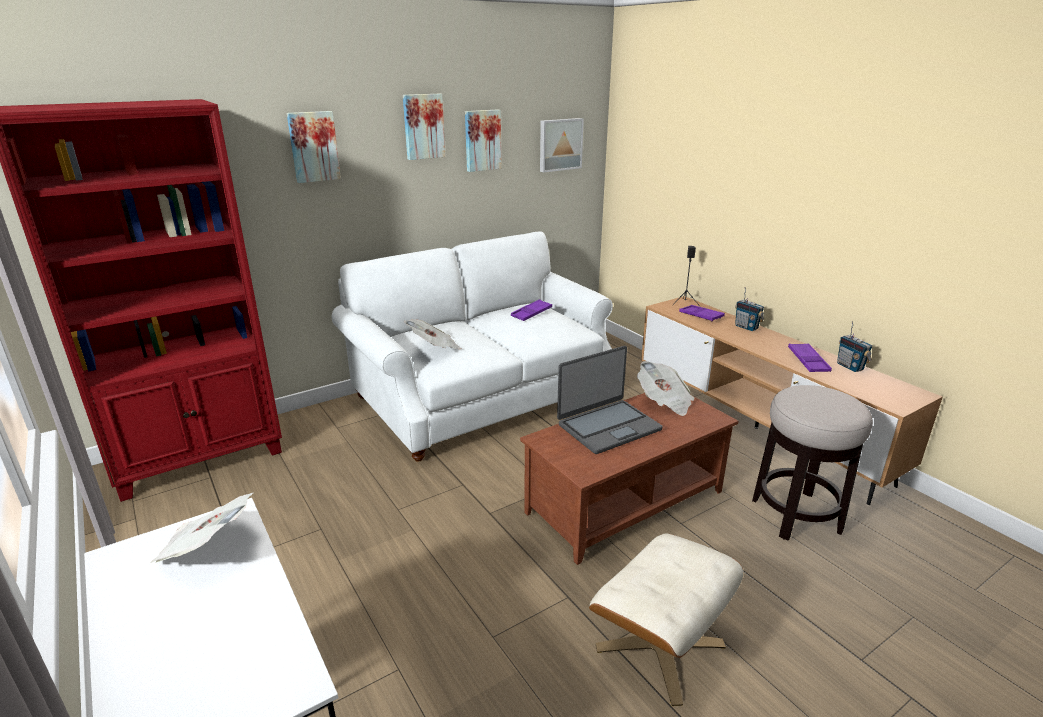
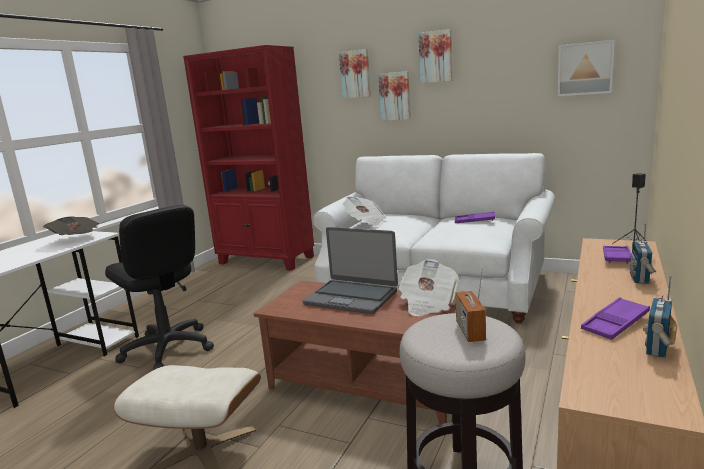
camera: 60 degrees right, 10 degrees down
(376, 626) = (168, 349): none -> black office chair
(482, 140) = (491, 66): picture -> picture (395, 96)
(825, 398) = (470, 331): none -> radio

